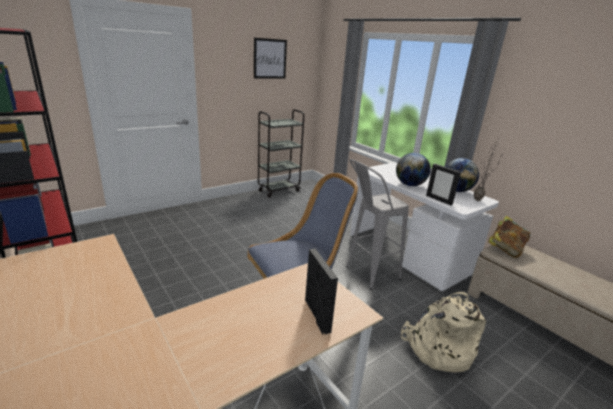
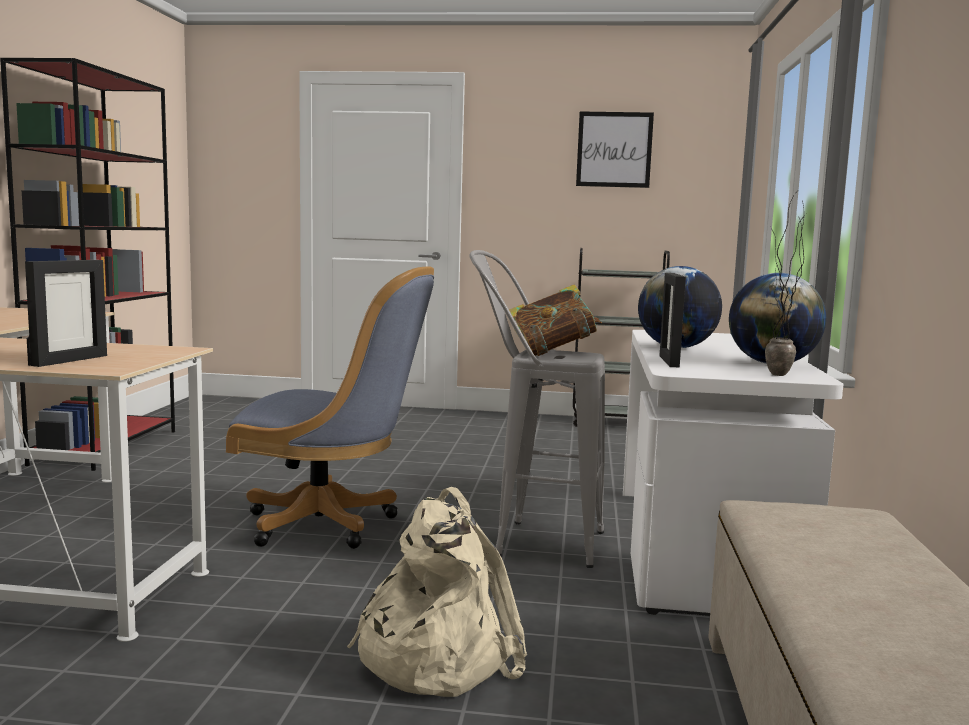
camera: 45 degrees right, 15 degrees down
(505, 249) = (796, 510): book -> book (552, 353)

